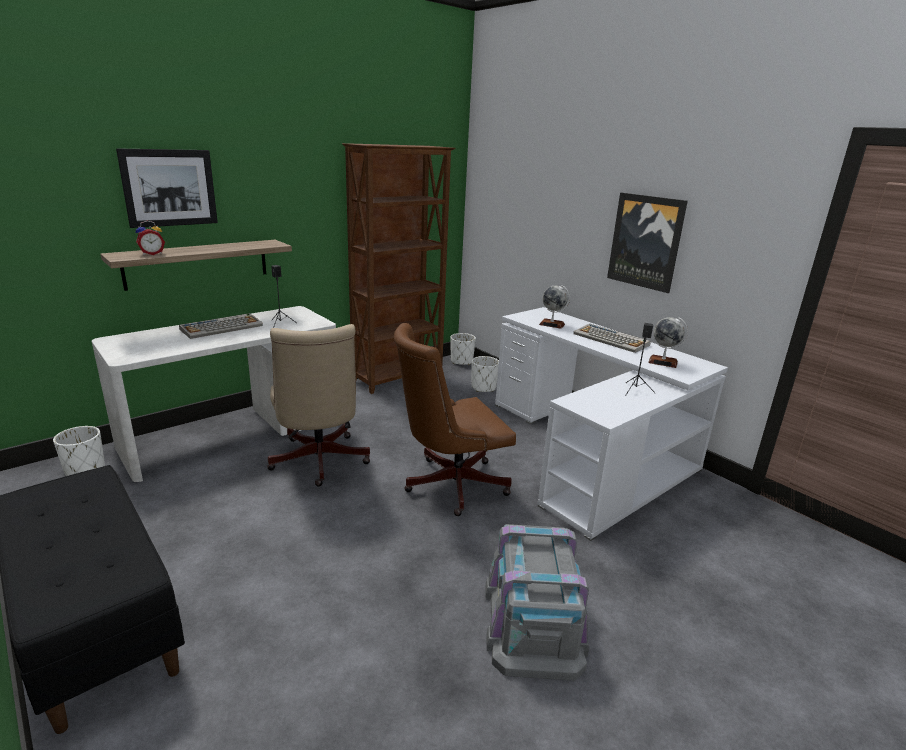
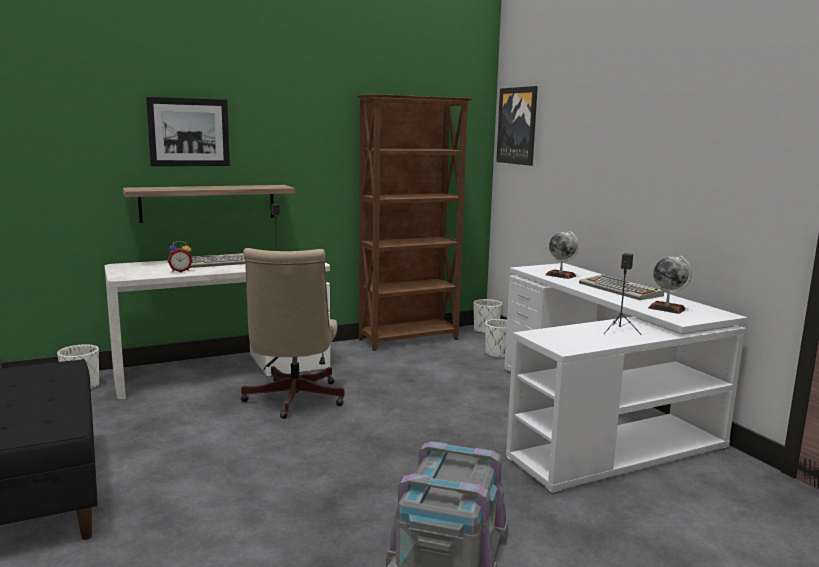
camera: 15 degrees right, 10 degrees down
(152, 254) = (164, 188): alarm clock -> alarm clock (180, 271)
(449, 485) = (417, 431): brown office chair -> none
(645, 241) = (659, 181): picture -> picture (517, 126)

